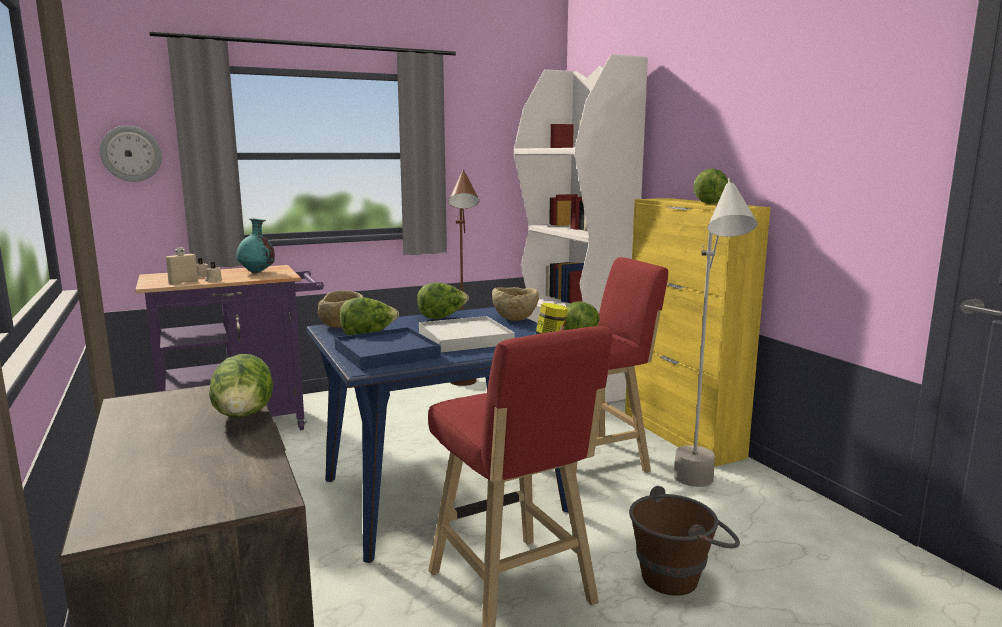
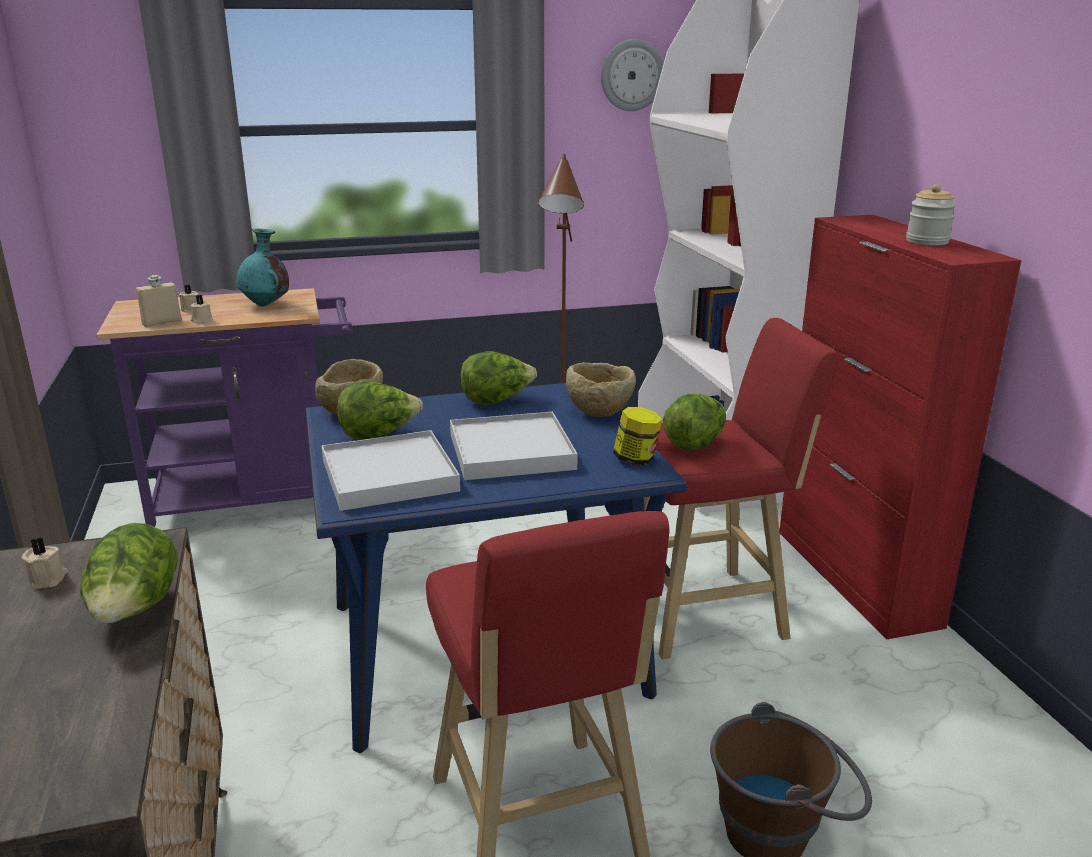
camera: 10 degrees right, 10 degrees up
(131, 153) = (98, 131): wall clock -> wall clock (632, 75)
(167, 407) = (49, 579): none -> beige candle
(387, 353) = (389, 475): blue tray -> white tray
(682, 436) = (855, 577): yellow cabinet -> red cabinet
(701, 493) = (855, 686): grey floor lamp -> none
(710, 203) = (927, 241): lettuce -> jar

